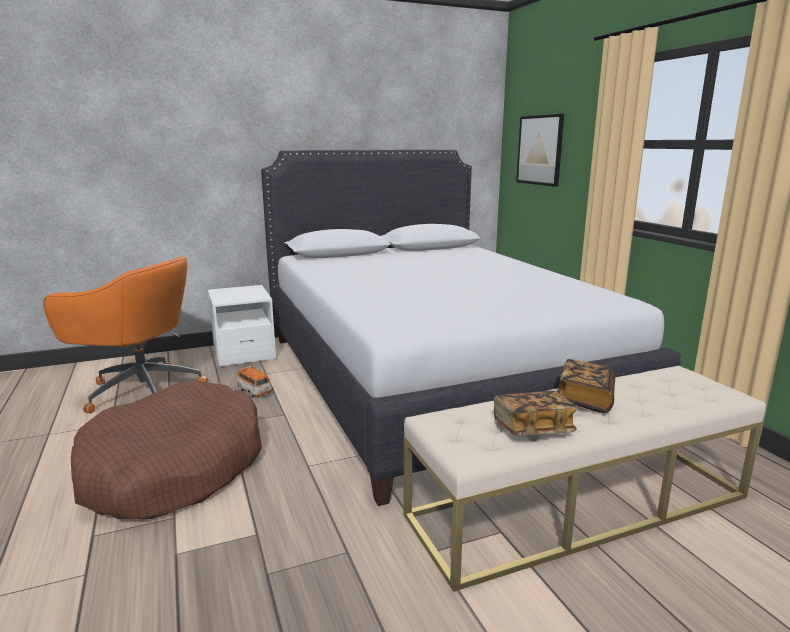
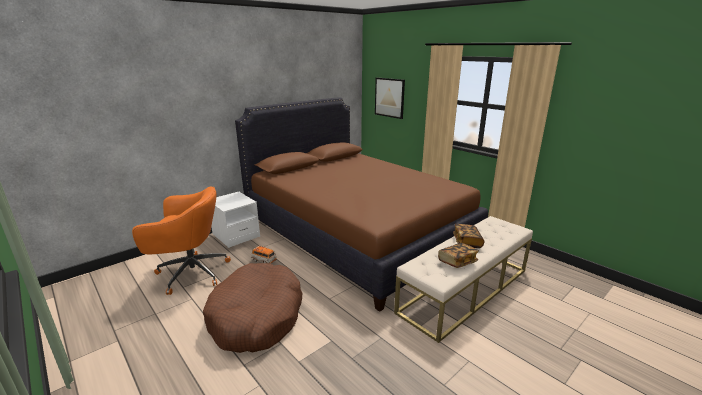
camera: 20 degrees left, 5 degrees up
(431, 379) = (357, 235): white bed -> brown bed

